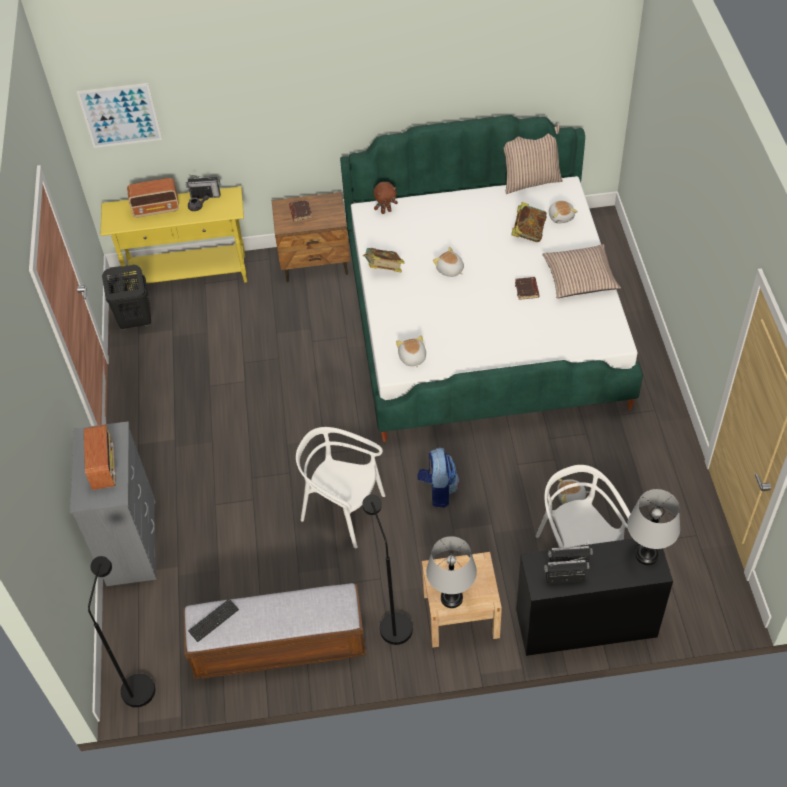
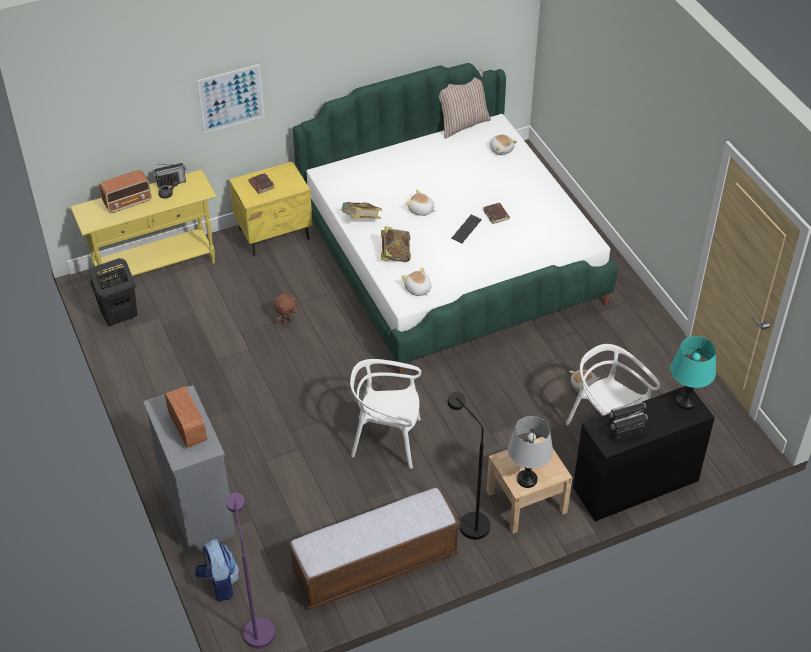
camera: 20 degrees left, 5 degrees down
(120, 115) = (91, 115): picture -> picture (231, 98)
(139, 682) = (256, 626): black floor lamp -> purple floor lamp
(213, 621) = (323, 546): keyboard -> keyboard (466, 229)
(315, 263) = (274, 234): brown nightstand -> yellow nightstand
(386, 211) = (342, 170): brown plush toy -> brown plush toy (286, 321)
(438, 490) = (466, 405): backpack -> backpack (219, 583)
(528, 233) = (478, 167): book -> book (395, 255)
(580, 277) = (538, 197): pillow -> none
(646, 555) = (686, 402): grey table lamp -> turquoise table lamp

